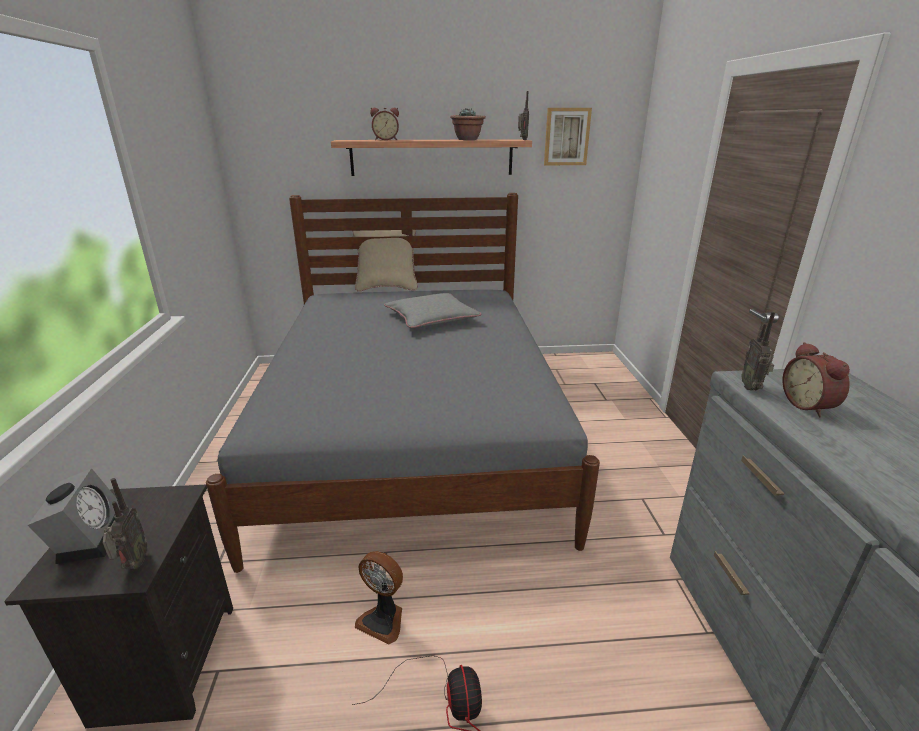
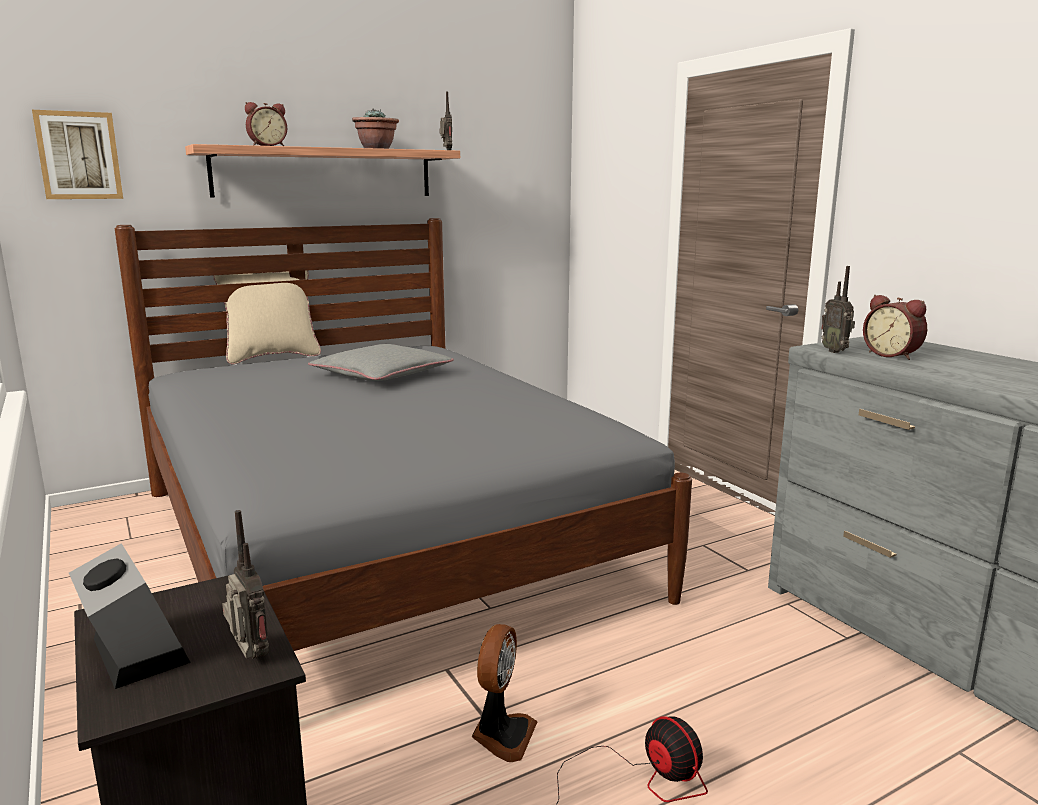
camera: 25 degrees left, 10 degrees down
(383, 620) = (502, 735): fan -> fan turned 75 degrees counterclockwise
(566, 137) = (489, 150): picture -> picture (79, 155)

